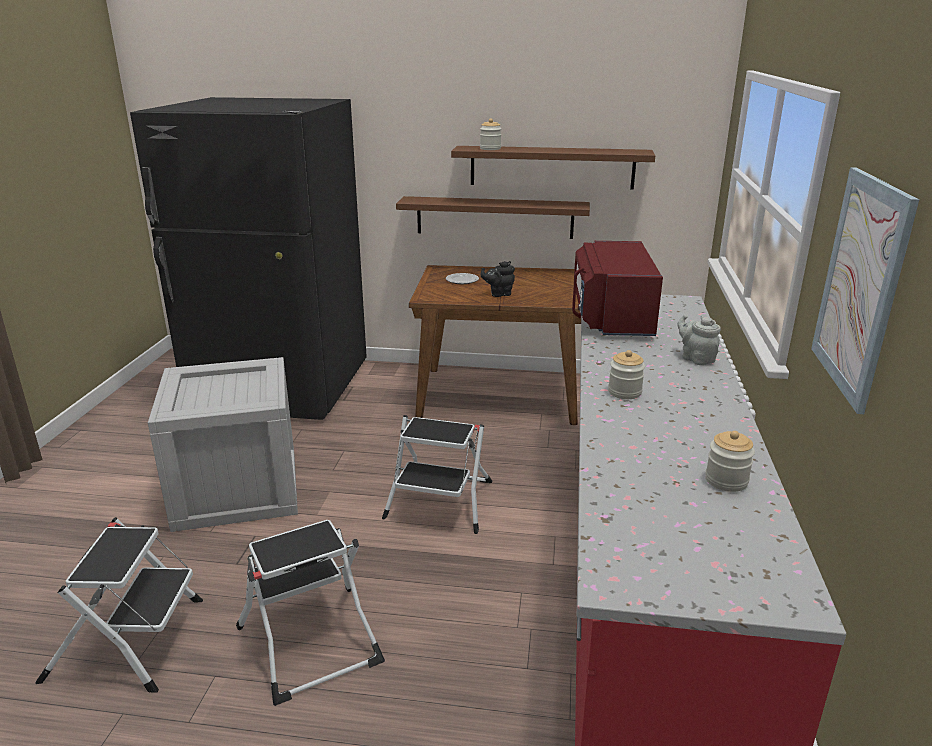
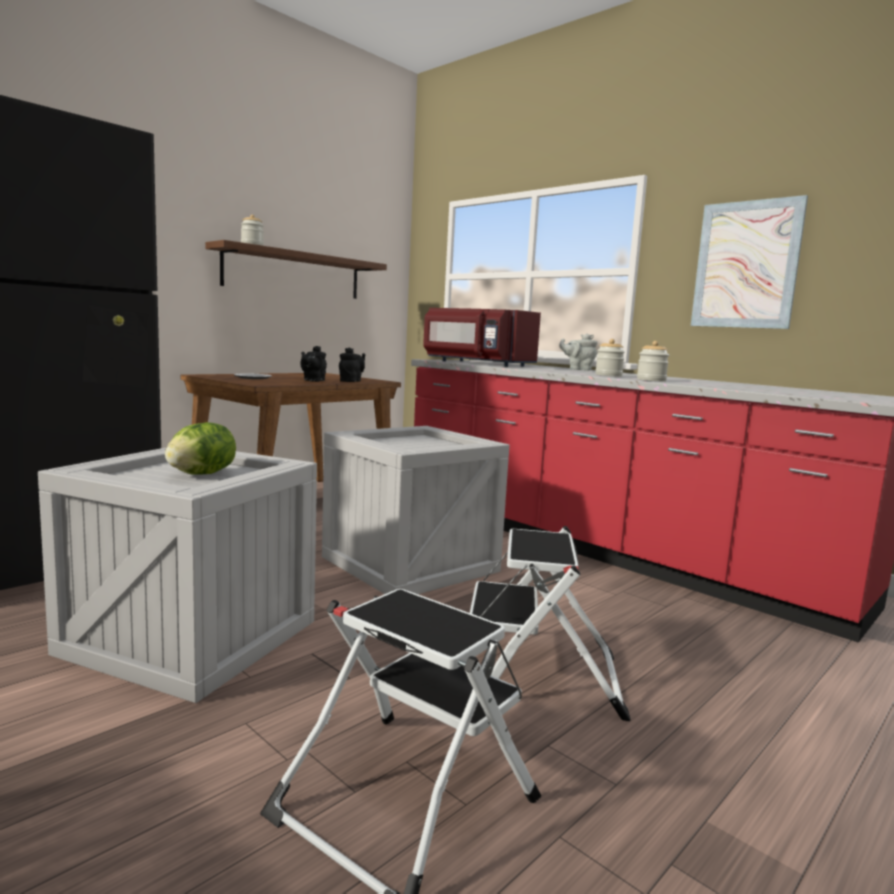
camera: 55 degrees left, 15 degrees down
(227, 394) = (201, 474): none -> lettuce
(441, 501) = (410, 564): step ladder -> crate
(494, 217) = (244, 322): brown shelf -> none
(532, 301) = (351, 381): none -> black teapot
(726, 481) = (754, 385): jar -> jar (651, 380)

